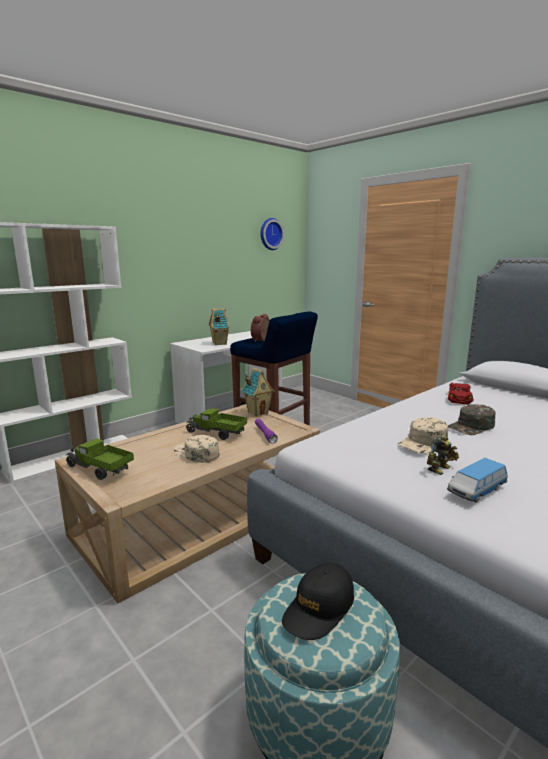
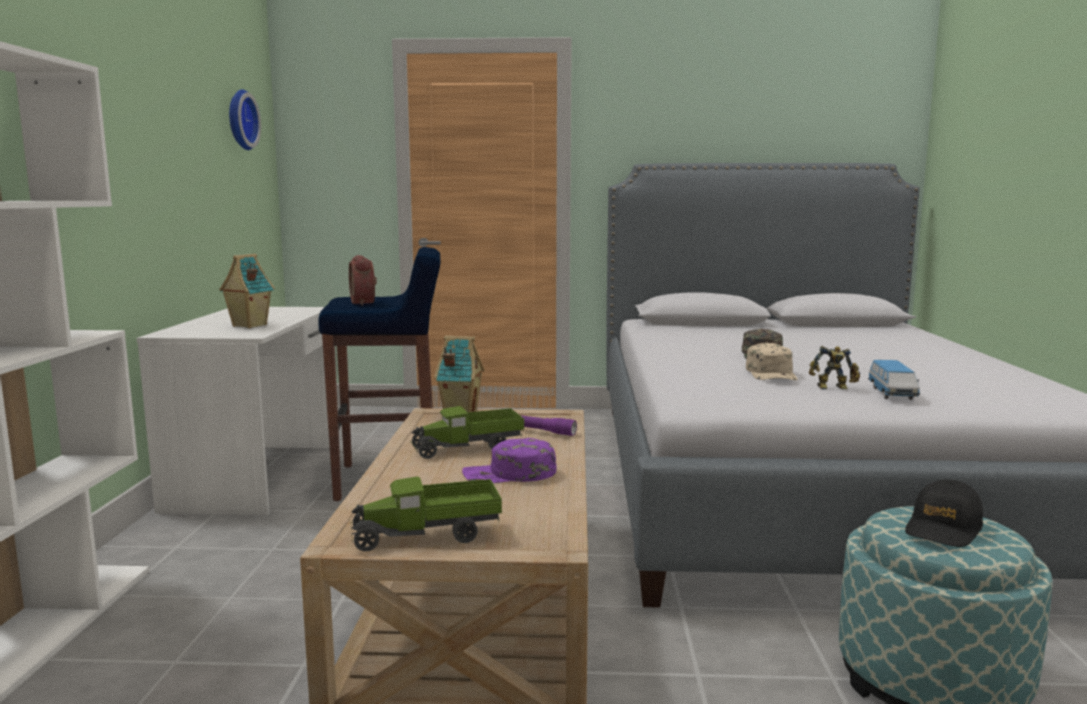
camera: 45 degrees left, 5 degrees down
(196, 453) = (509, 474): beige cap -> purple cap
(319, 609) = (943, 529): black cap -> black cap turned 45 degrees clockwise
(441, 469) = (833, 388): toy robot -> toy robot turned 90 degrees clockwise
(459, 398) = (685, 339): red toy car -> none

